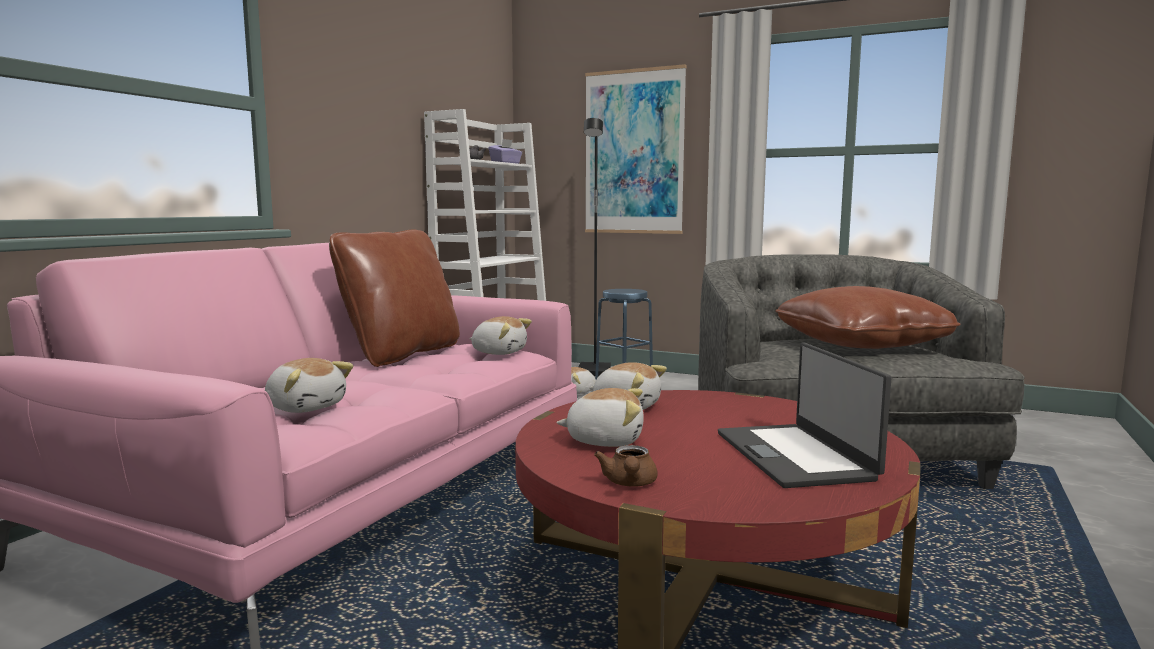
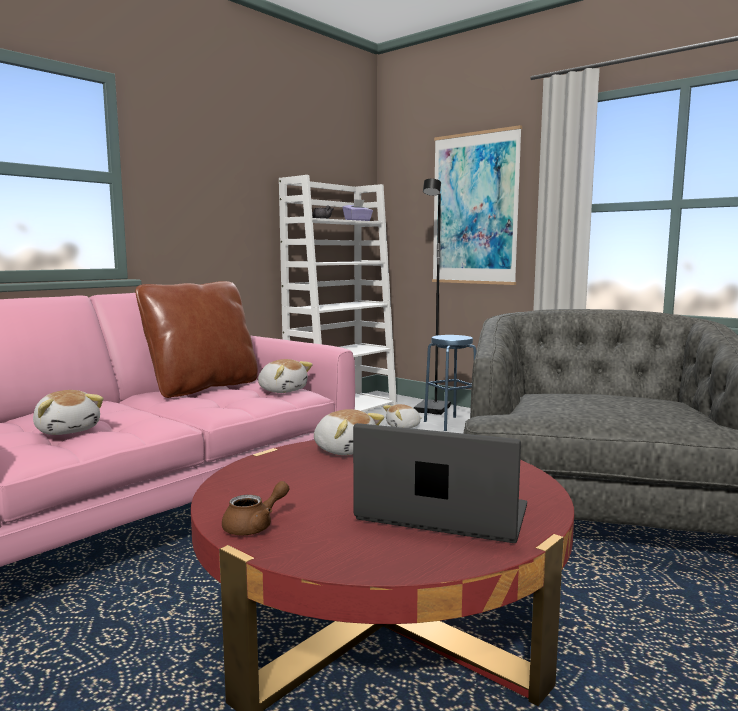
camera: 15 degrees right, 0 degrees up
(605, 440) = (286, 481): plush toy -> none
(629, 483) = (255, 526): brown teapot -> brown teapot turned 150 degrees counterclockwise
(795, 455) = (442, 515): laptop -> laptop turned 105 degrees clockwise
(861, 344) = (623, 403): brown pillow -> none

